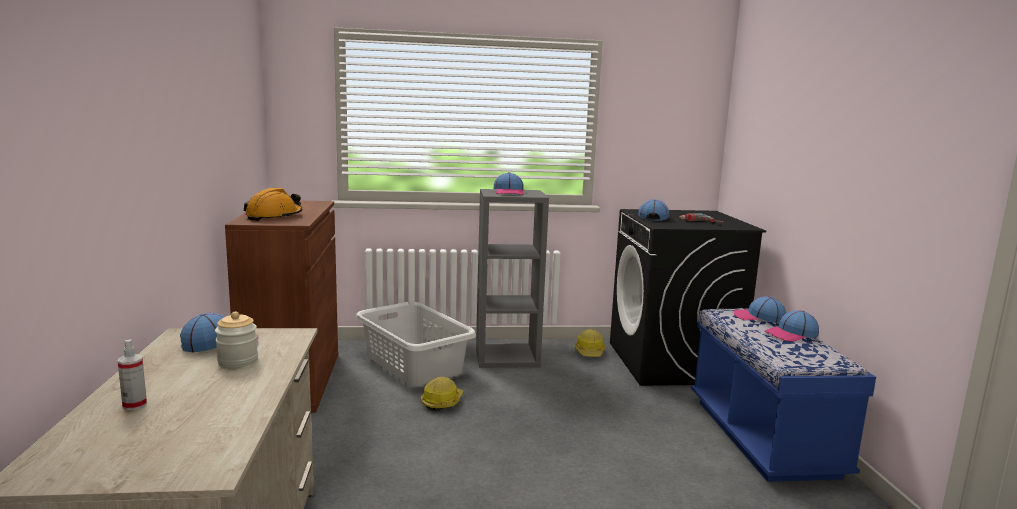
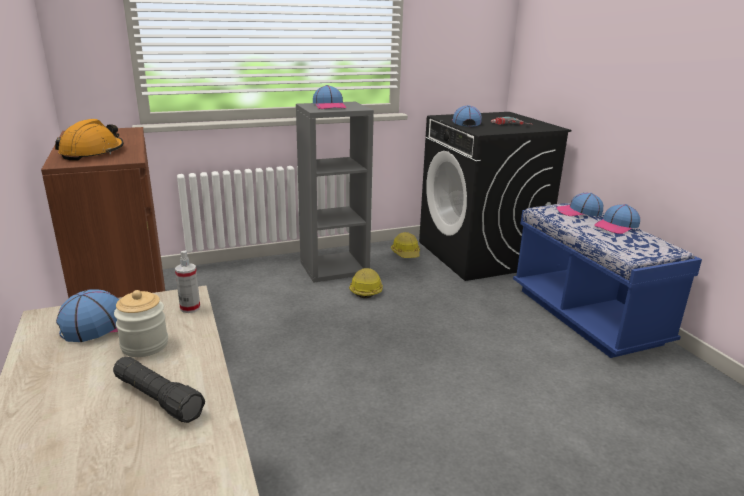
camera: 15 degrees left, 10 degrees up
(134, 405) = (54, 436): spray bottle -> spray bottle (190, 308)
(221, 395) = (158, 399): none -> black flashlight
(414, 364) = (248, 287): grey laundry basket -> none
(441, 402) = (295, 324): hard hat -> hard hat (366, 290)

